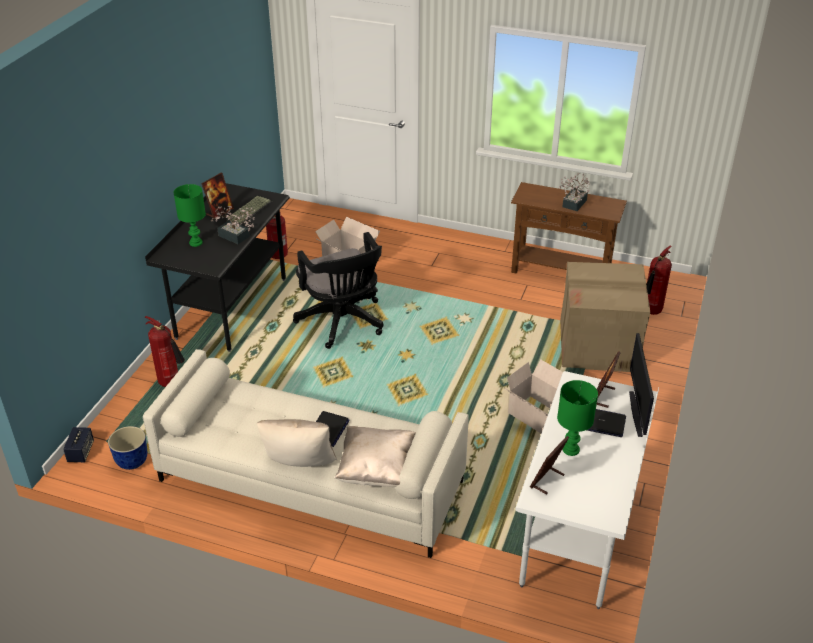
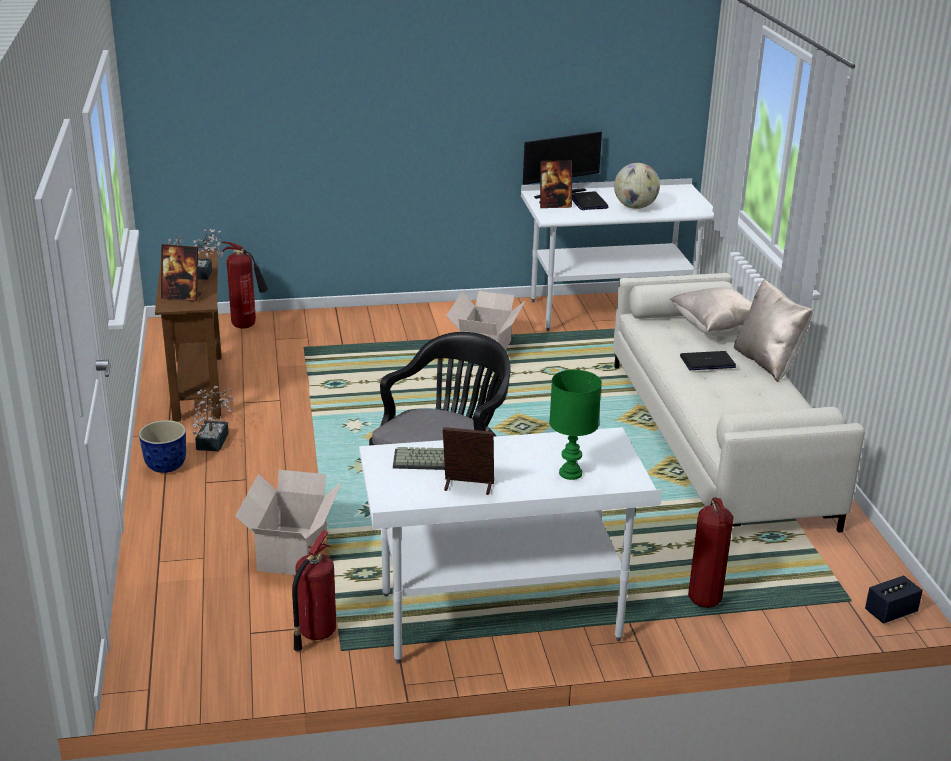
camera: 120 degrees left, 10 degrees down
(131, 462) = (848, 565): planter -> planter (166, 466)
(231, 308) = (500, 618): black desk -> white desk
(236, 237) = (520, 445): potted plant -> potted plant (214, 439)
(547, 481) = (679, 209): picture frame -> picture frame (181, 296)
(570, 450) = (635, 207): green table lamp -> globe
(599, 346) = (335, 342): cardboard box -> none

